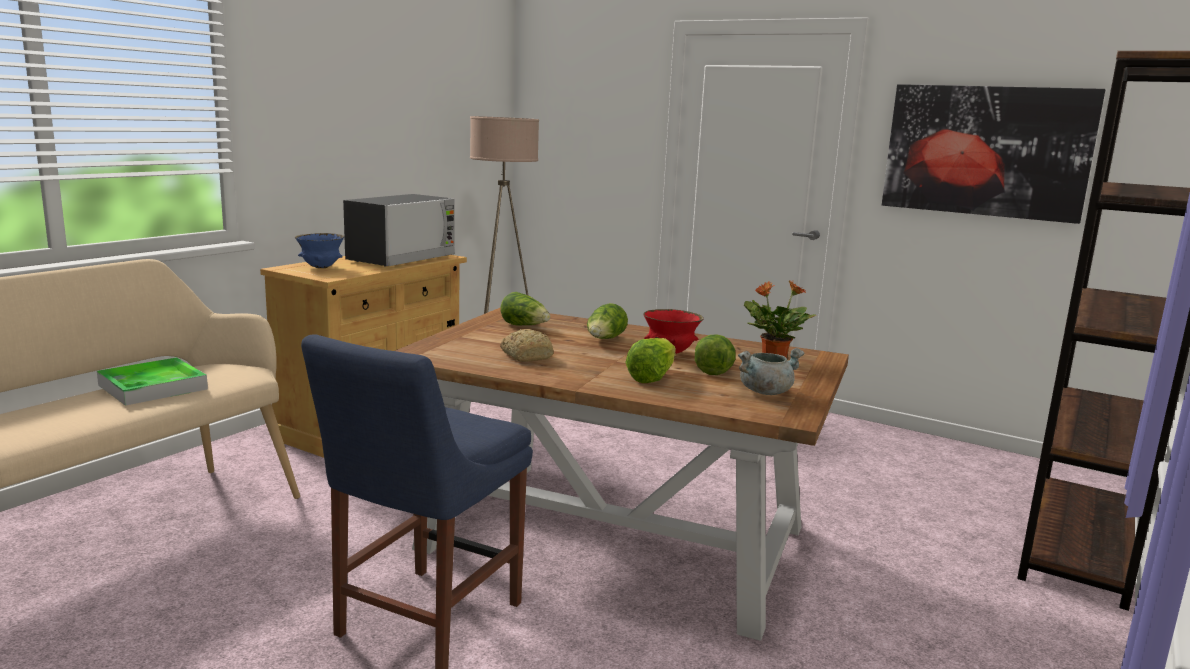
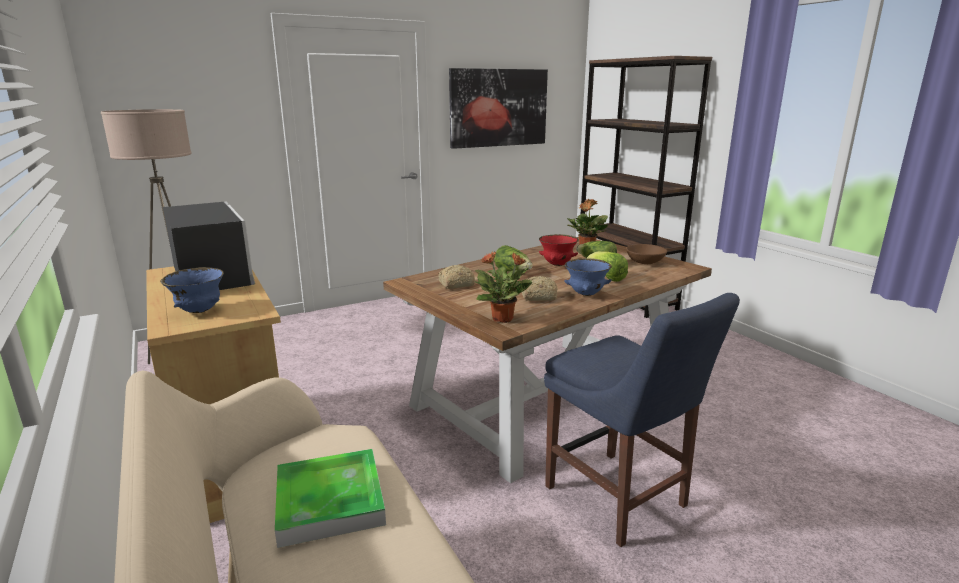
camera: 60 degrees left, 5 degrees up
(438, 351) = (503, 319): none -> potted plant
(525, 326) = (455, 284): lettuce -> bread
(566, 373) = (586, 294): none -> blue bowl
(765, 392) = (644, 262): grey cooking pot -> brown bowl

